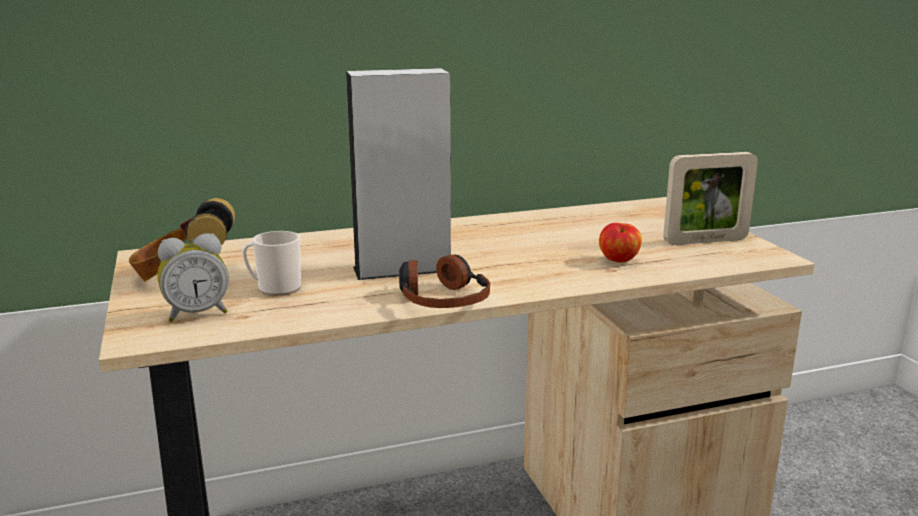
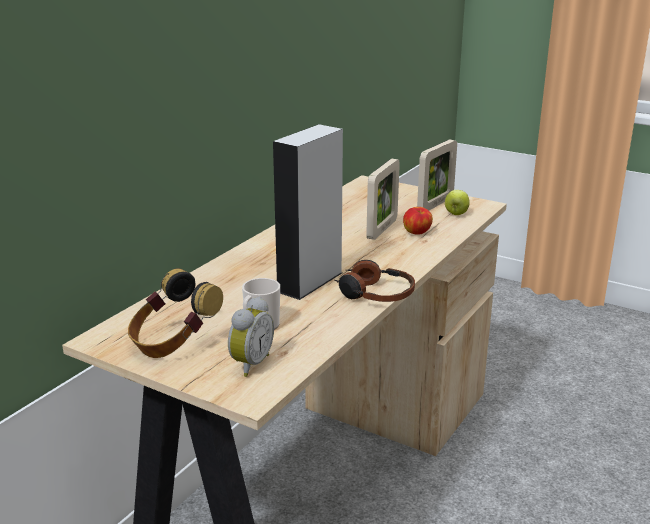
camera: 40 degrees left, 5 degrees up
(584, 246) = (382, 229): none -> picture frame
(713, 256) = (456, 214): none -> apple

